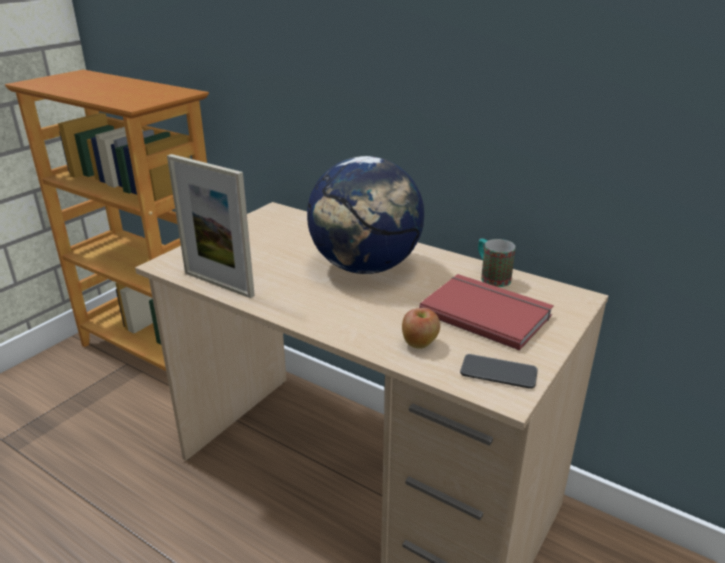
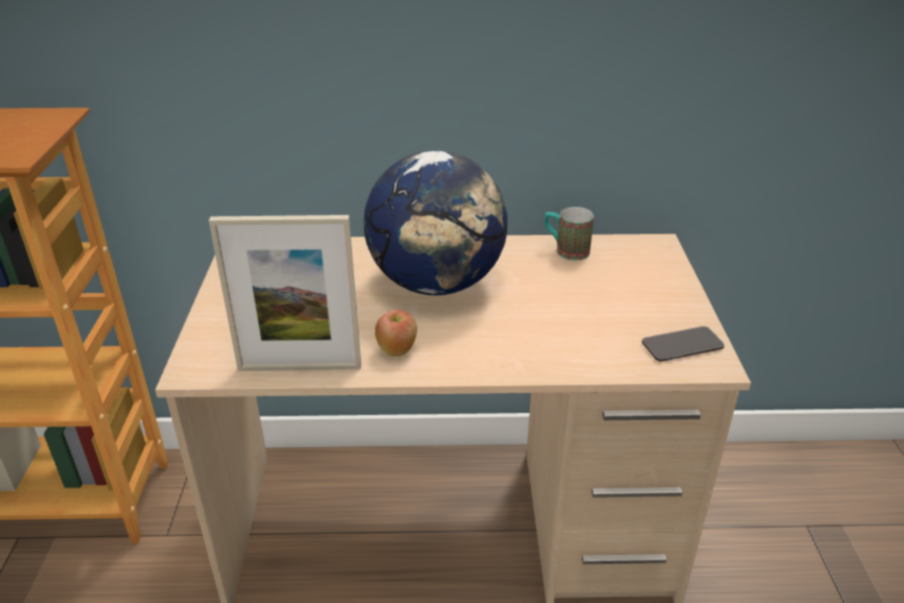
camera: 35 degrees left, 5 degrees up
(420, 344) = (589, 346): apple -> apple (397, 350)
(486, 312) = (605, 290): red book -> none

